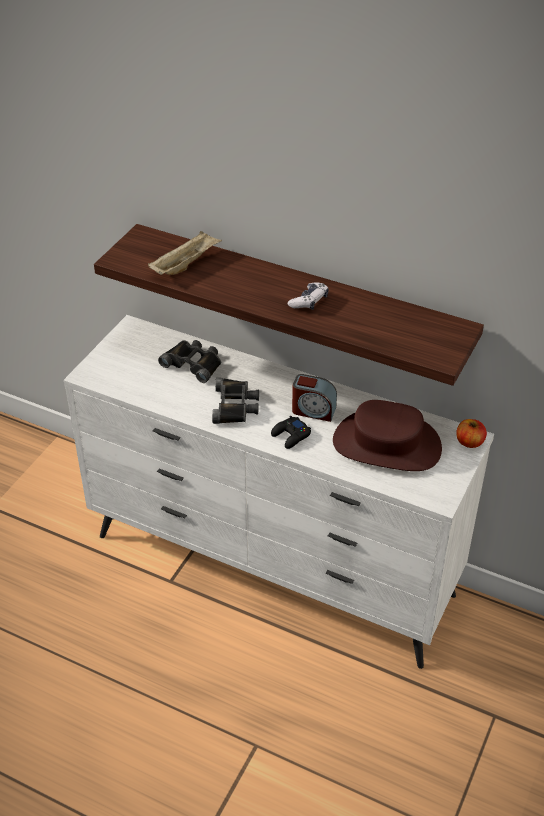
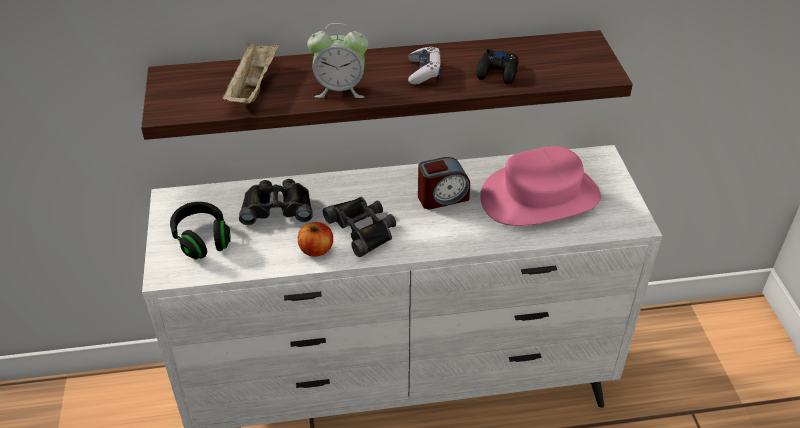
camera: 35 degrees left, 0 degrees up
(127, 363) = (202, 239): none -> black headphones
(238, 290) = (340, 89): none -> alarm clock
(291, 436) = (446, 232): black game controller -> black game controller (498, 72)
(386, 445) = (540, 197): brown hat -> pink hat
(469, 442) = (604, 161): apple -> apple (316, 249)

